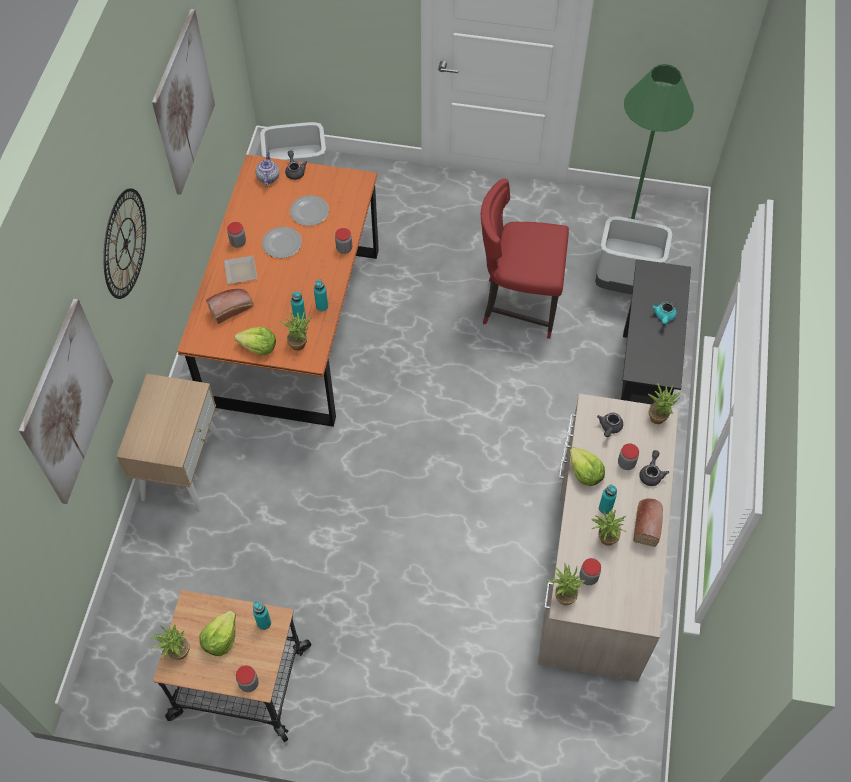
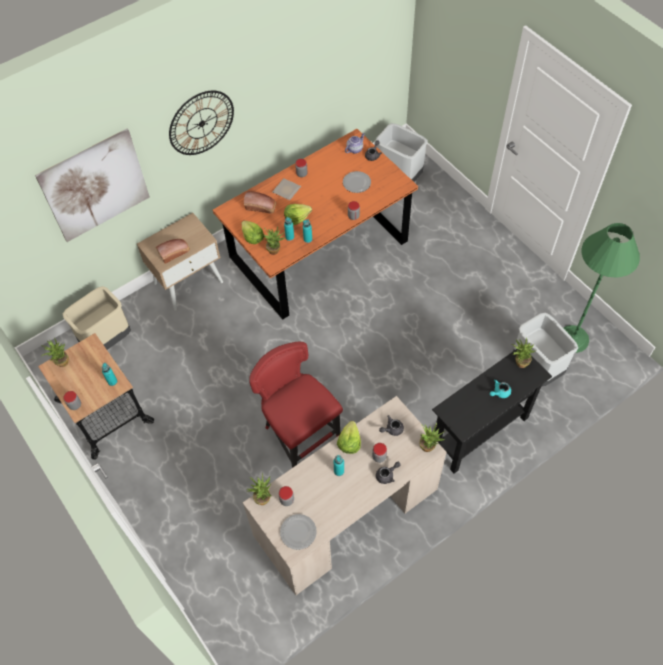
camera: 45 degrees right, 0 degrees up
(153, 605) = (107, 340): none -> beige trash can
(183, 103) = (312, 68): picture -> none
(220, 638) = (86, 372): lettuce -> lettuce (297, 218)
(282, 244) = (323, 190): plate -> plate (298, 532)
(518, 305) = (456, 330): red chair -> red chair (299, 433)
(604, 539) = (319, 487): potted plant -> potted plant (519, 362)
(647, 524) = (352, 500): bread -> bread (175, 253)

